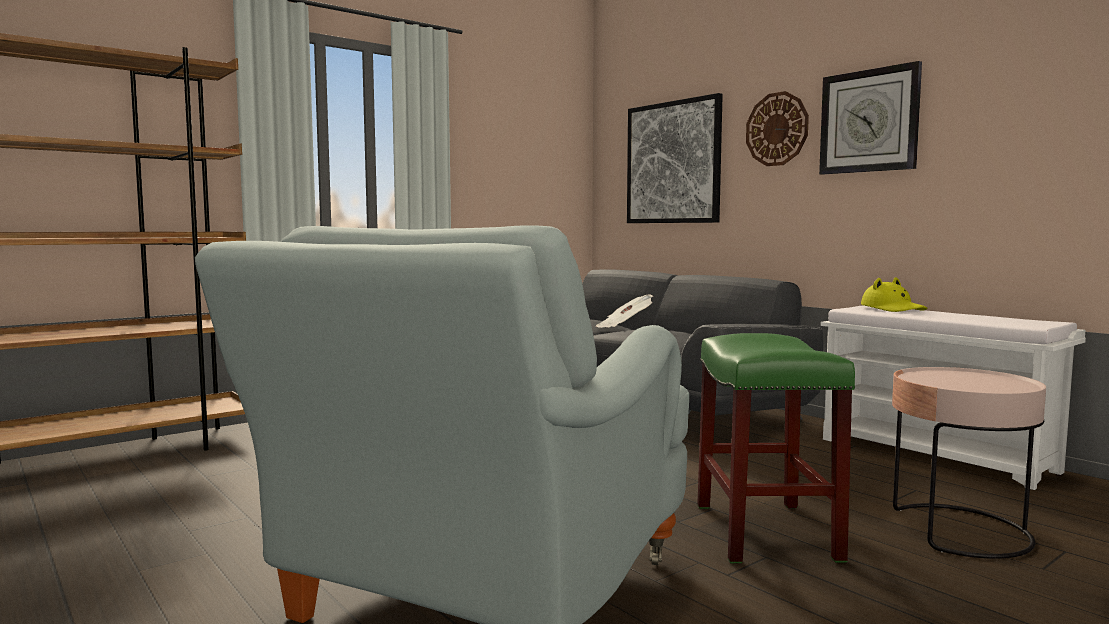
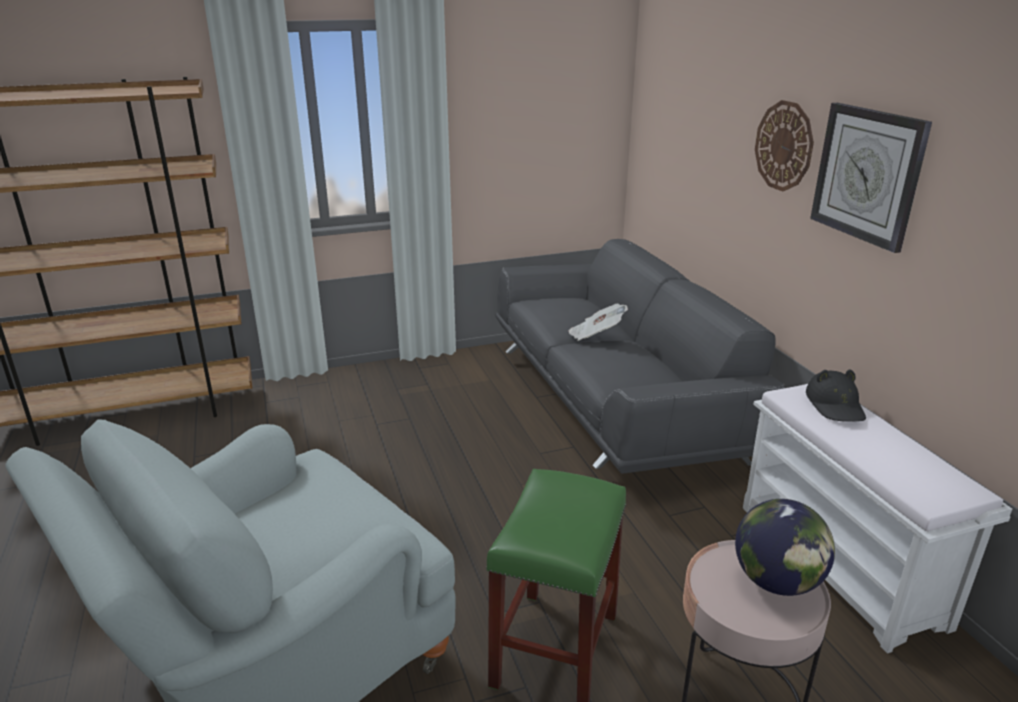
camera: 20 degrees right, 20 degrees up
(673, 162) = (693, 144): picture -> none
(893, 309) = (835, 405): yellow hat -> black hat
(976, 378) = (776, 582): none -> globe

